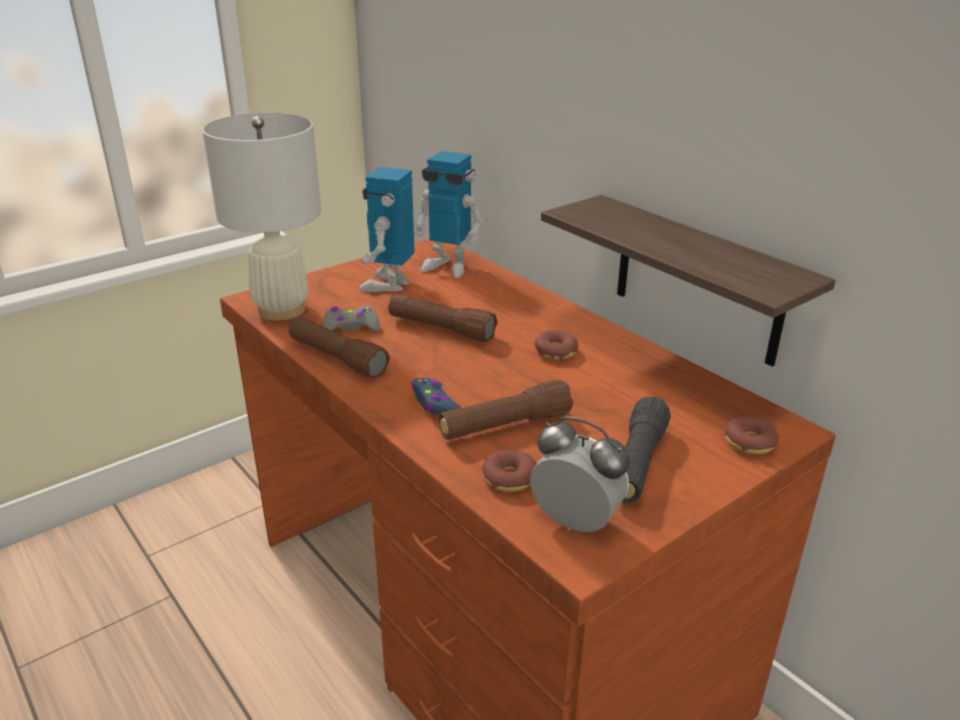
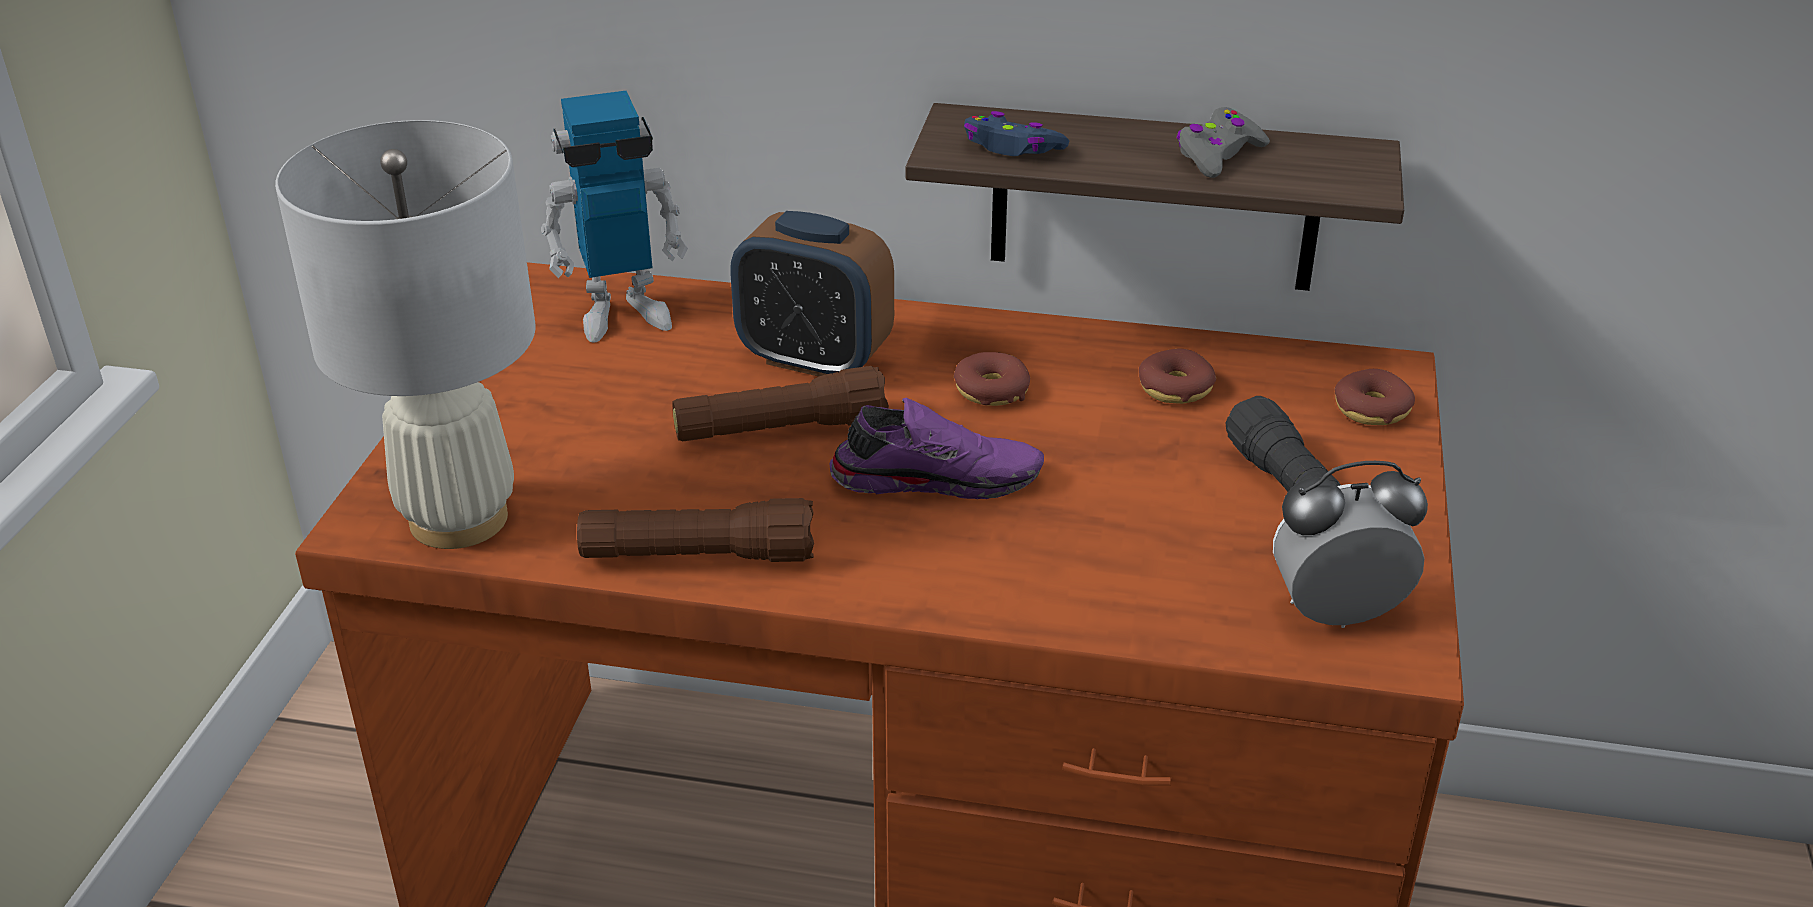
camera: 40 degrees left, 5 degrees up
(351, 327) = (633, 493): grey game controller -> grey game controller (1218, 155)
(388, 284) = (574, 389): toy robot -> none
(435, 404) = (953, 552): blue game controller -> blue game controller (1012, 148)
(476, 374) = (936, 477): none -> purple shoe
(497, 310) = (814, 359): none -> alarm clock
(505, 426) = (1085, 534): brown flashlight -> none
(509, 478) = (1192, 603): donut -> donut (1175, 388)

